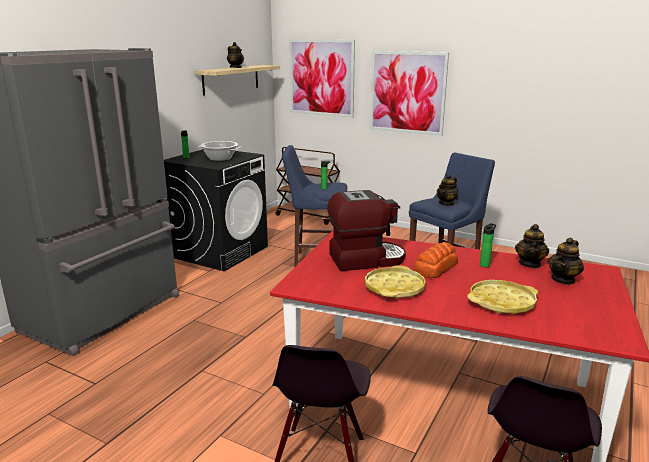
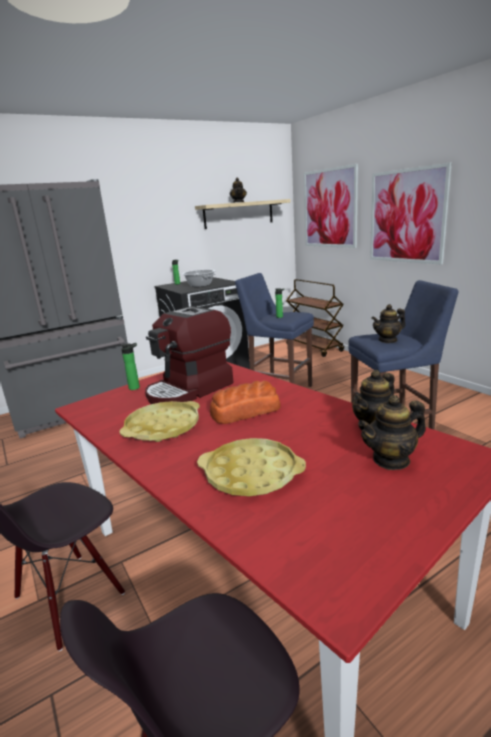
camera: 30 degrees right, 0 degrees up
(366, 259) = (190, 390): coffee machine -> coffee machine turned 120 degrees clockwise
(485, 265) = (310, 418): bottle -> bottle (136, 387)

